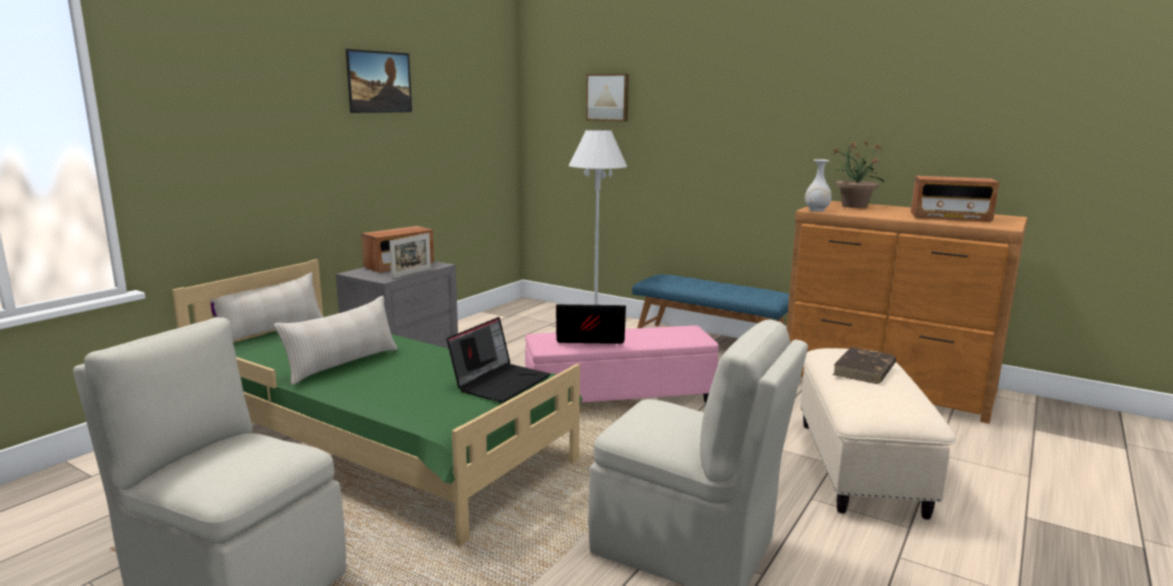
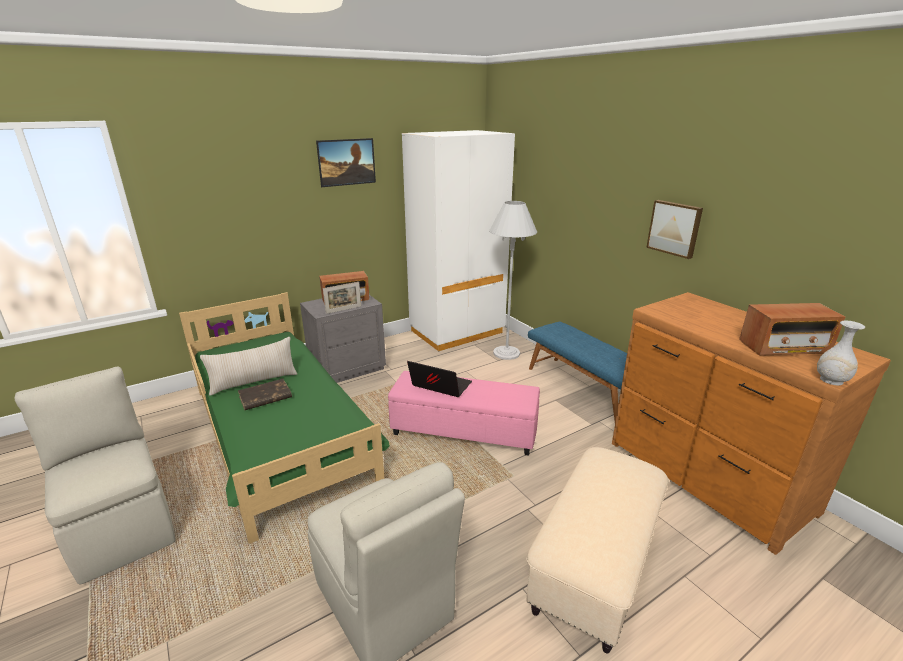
camera: 25 degrees right, 10 degrees up
(271, 331) = (250, 339): beige pillow -> none
(500, 382) = (324, 425): laptop -> none
(514, 317) = (457, 332): none -> white wardrobe
(608, 97) = (537, 170): picture -> picture (675, 228)
(816, 210) = (654, 311): white vase -> white vase (831, 380)
(854, 206) = (705, 308): potted plant -> none
(864, 370) = (606, 492): brown book -> brown book (265, 397)
(950, 218) = (784, 347): radio -> radio turned 45 degrees counterclockwise

